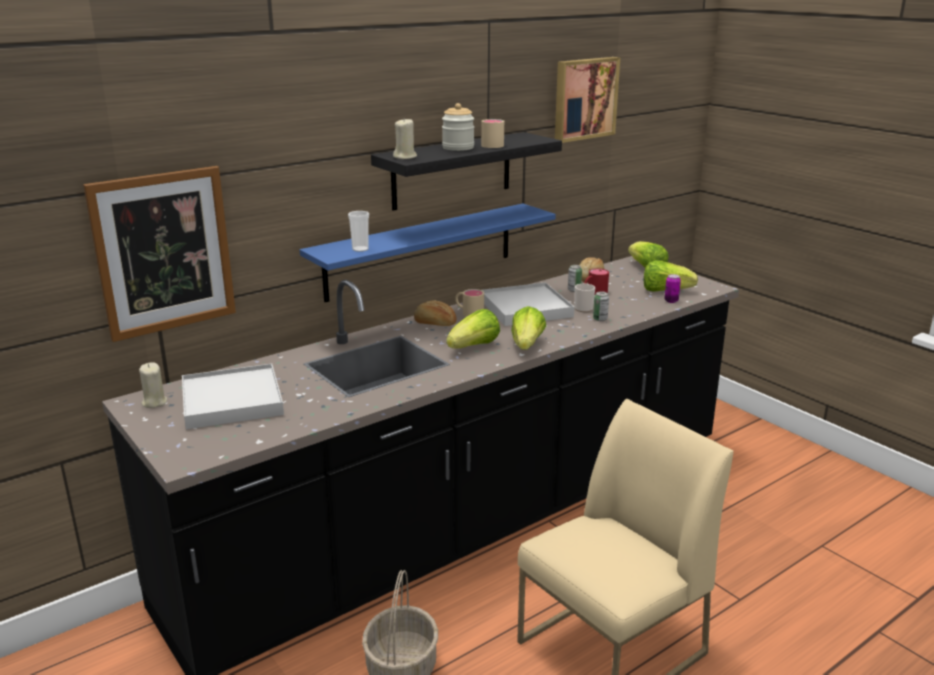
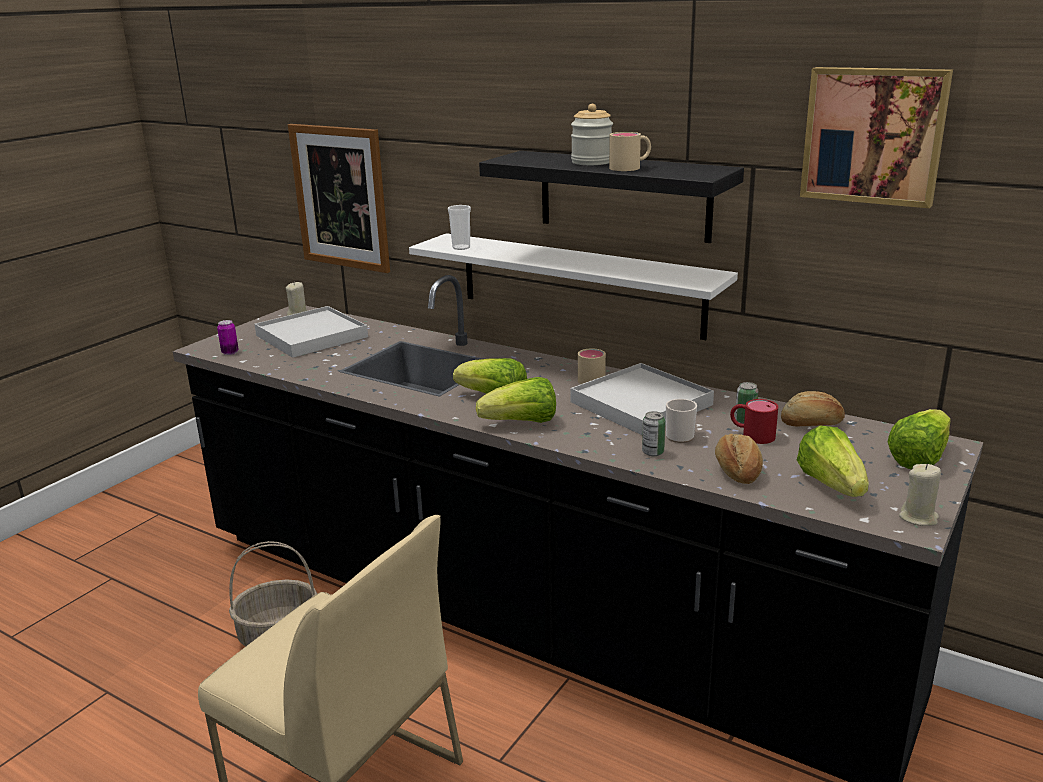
camera: 70 degrees right, 0 degrees up
(405, 157) = (515, 157): beige candle -> beige candle (918, 518)
(421, 251) = (579, 284): blue shelf -> white shelf
(434, 324) = (542, 369): bread -> bread (737, 471)
(671, 301) = (791, 494): can -> can (230, 352)

